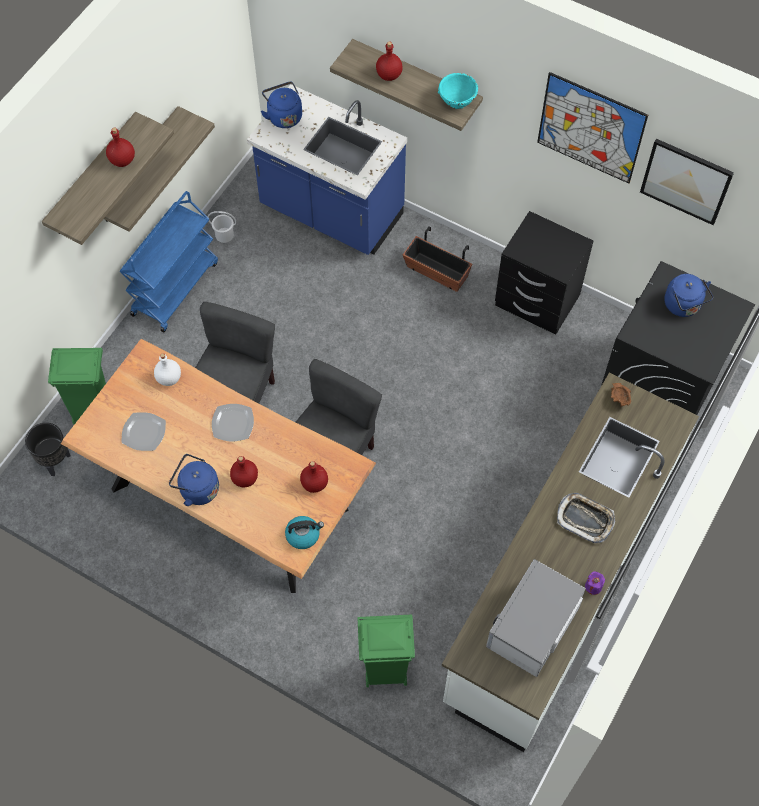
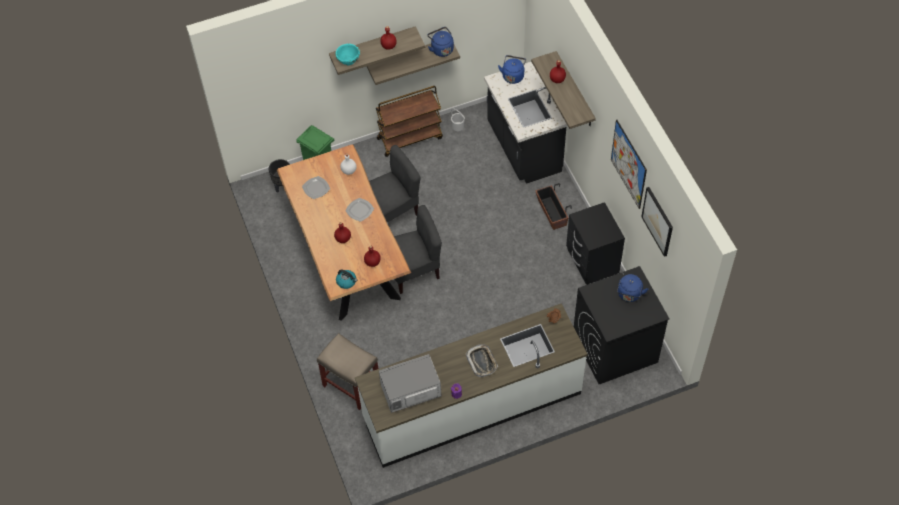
camera: 40 degrees right, 5 degrees down
(175, 287) = (410, 138): blue cart -> brown cart
(197, 489) = (317, 229): blue kettle -> blue kettle (441, 49)
(331, 213) = (523, 148): blue counter -> black counter
(384, 670) = (351, 385): green trash can -> beige stool
(456, 102) = (579, 113): turquoise bowl -> turquoise bowl (348, 61)

